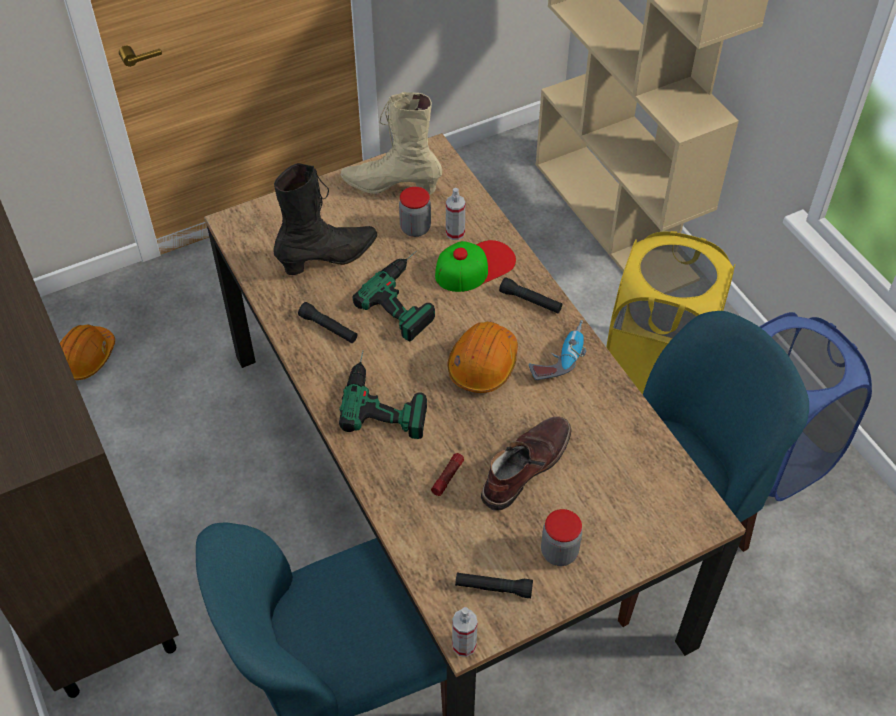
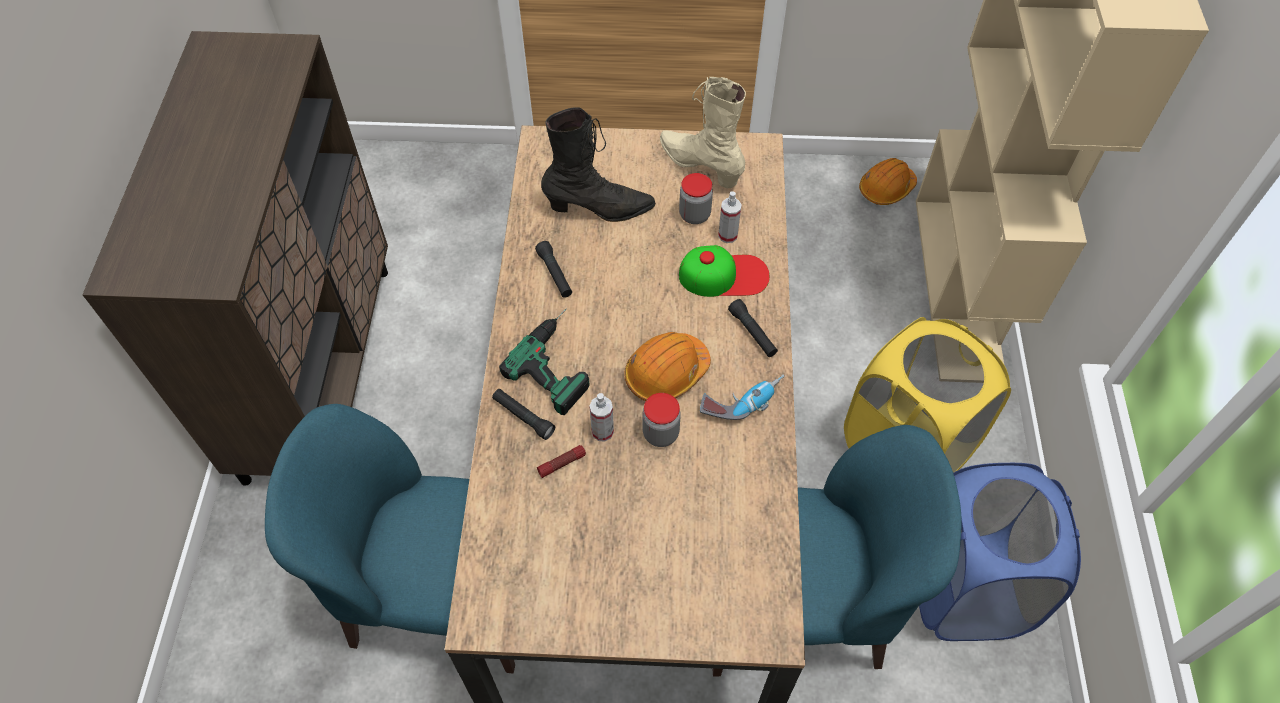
camera: 30 degrees right, 5 degrees up
(86, 358) = (424, 209): orange hard hat -> orange hard hat (886, 188)
(409, 296) = (644, 277): power drill -> none
(464, 645) = (468, 628): spray bottle -> spray bottle (602, 431)
(493, 588) = (530, 589): black flashlight -> black flashlight (523, 417)
(524, 466) = (636, 489): brown boot -> none
(559, 552) = (611, 588): jar -> jar (660, 433)

